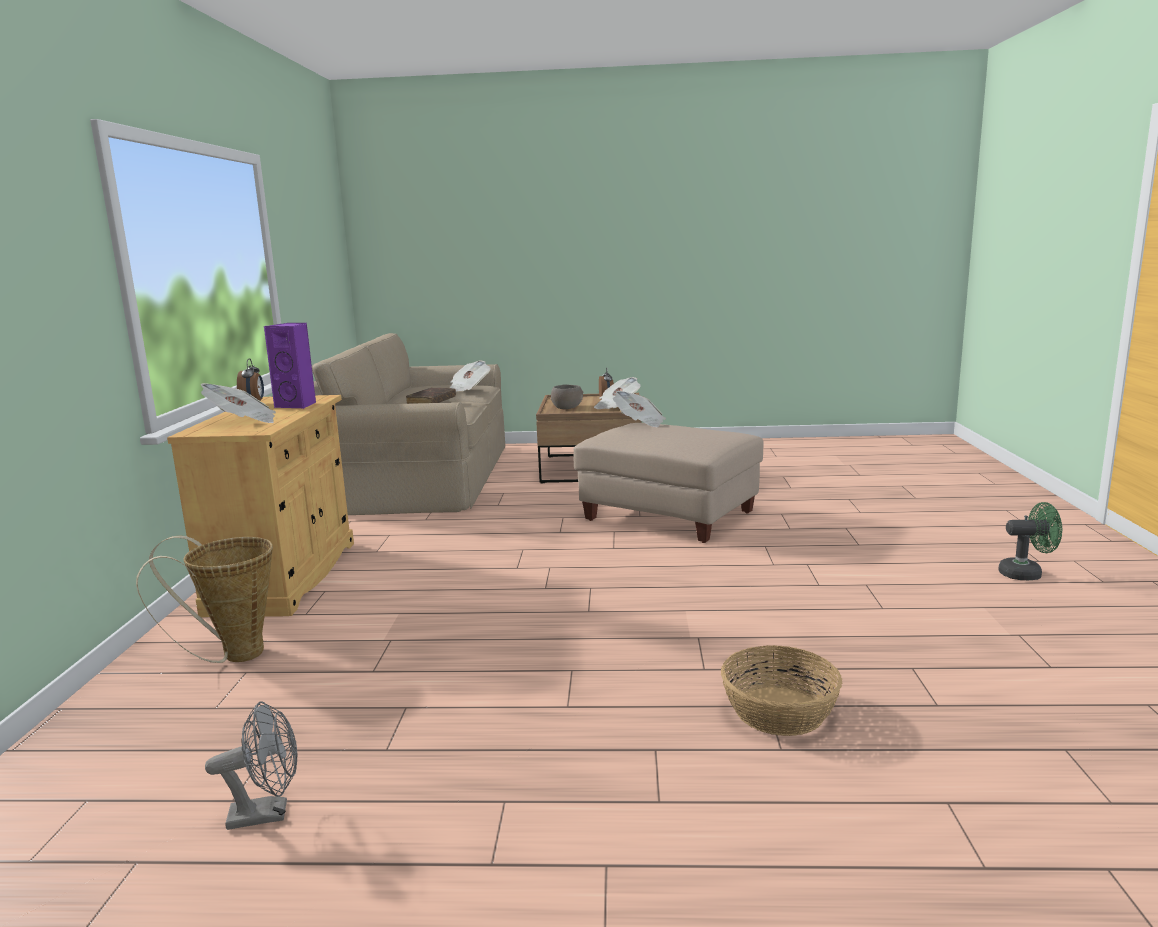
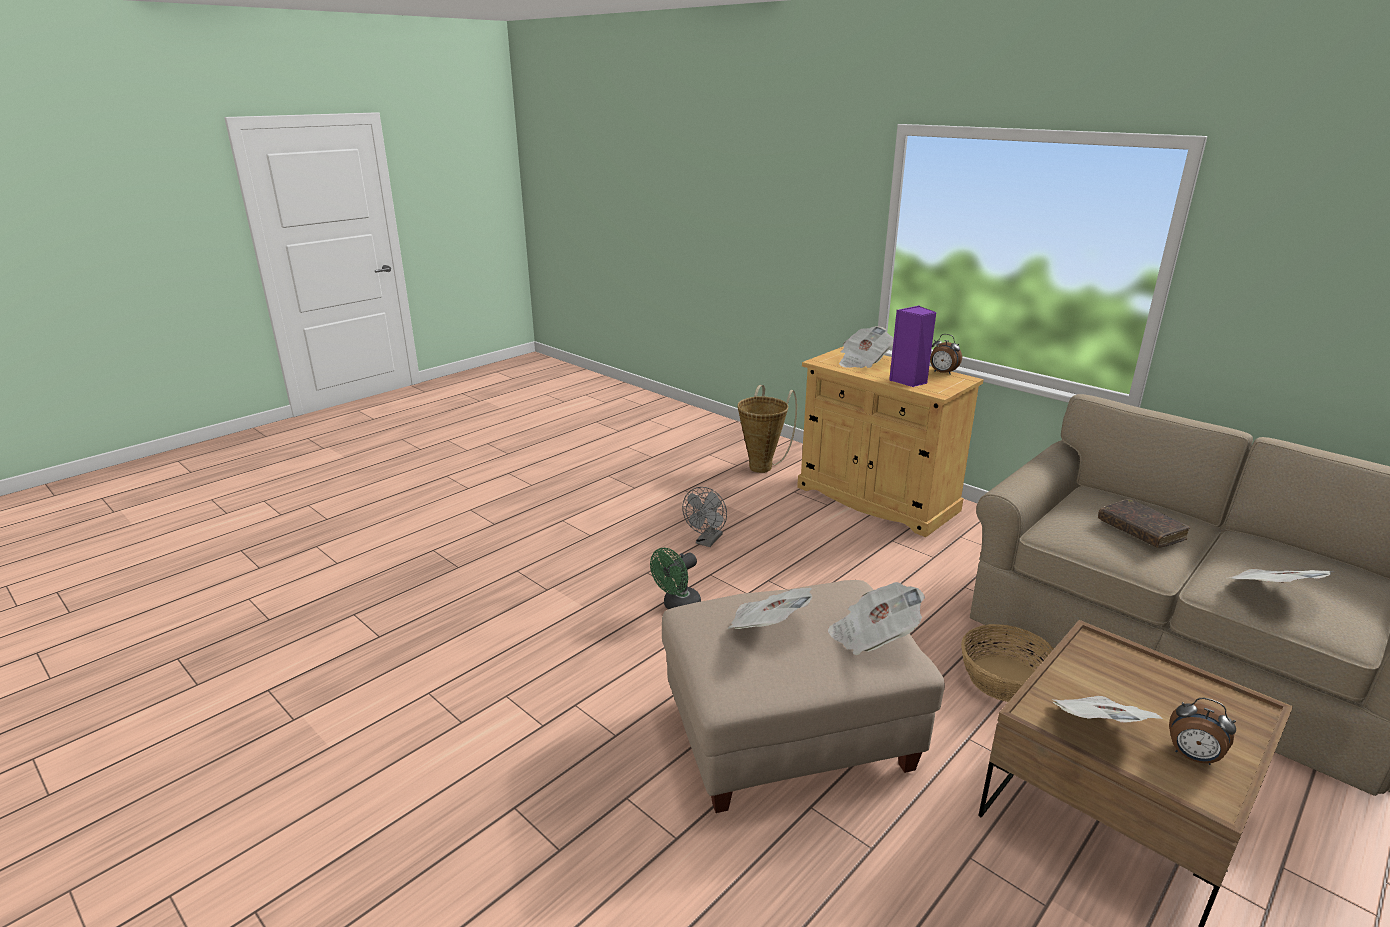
camera: 130 degrees right, 10 degrees up
(268, 813) = (607, 450): grey fan -> grey fan (707, 542)
(567, 407) = (1133, 677): grey bowl -> none
(678, 436) = (768, 626): none -> newspaper
(778, 711) = (449, 567): basket -> basket (1005, 679)
(1026, 574) = (276, 856): green fan -> green fan (677, 606)

